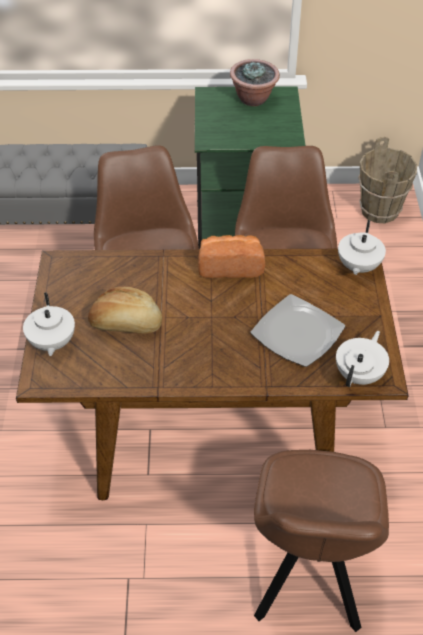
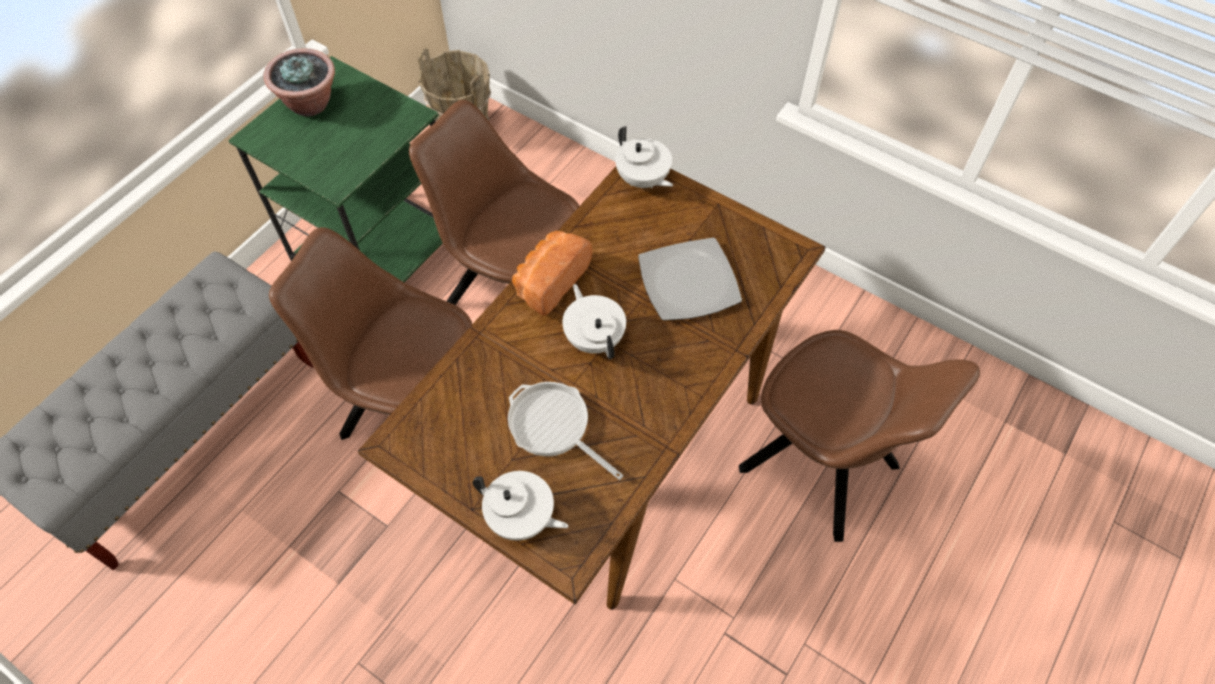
camera: 55 degrees left, 10 degrees up
(126, 324) = (553, 426): bread -> frying pan
(359, 374) = (777, 266): white teapot -> white teapot (594, 338)

